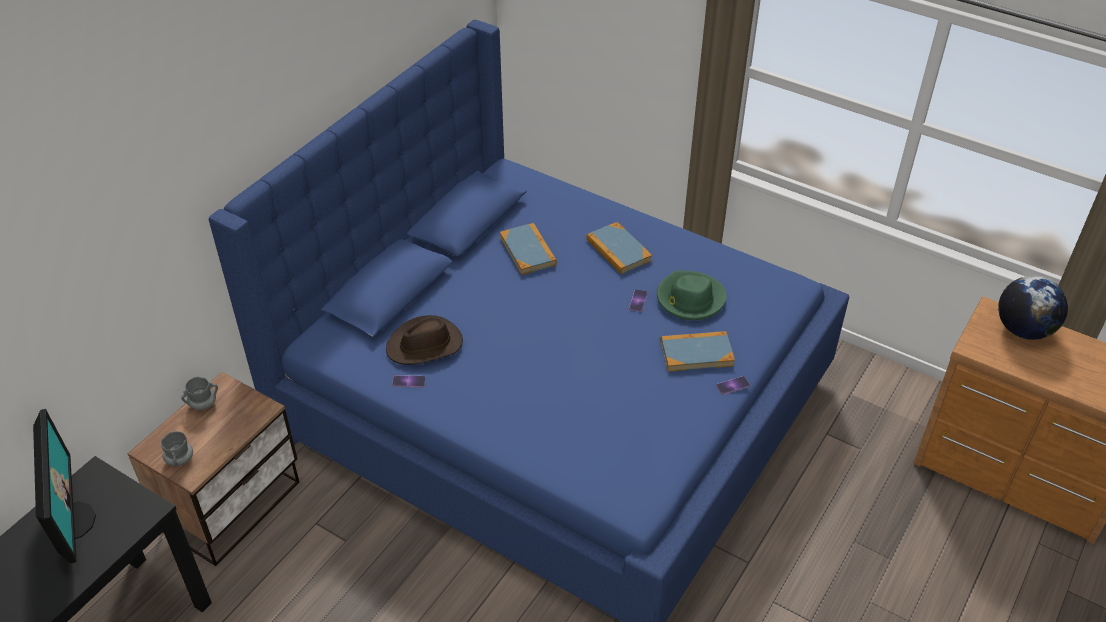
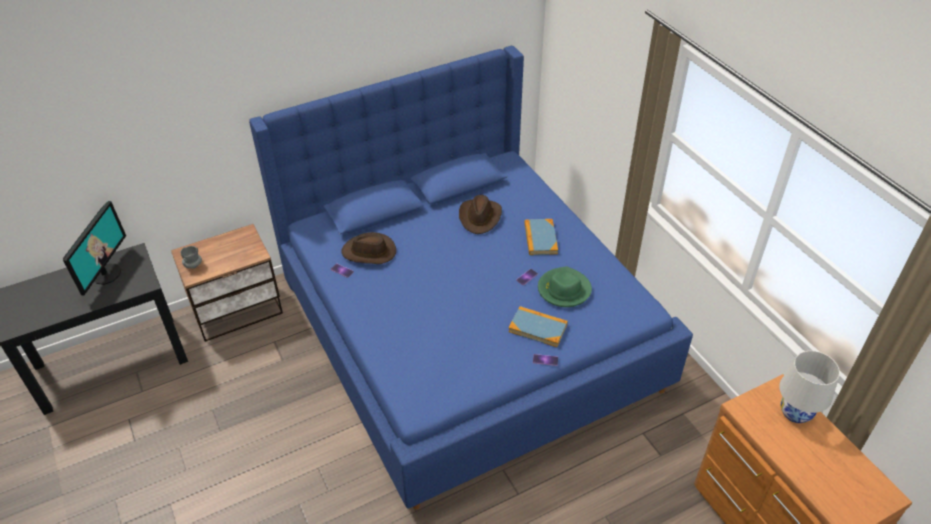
camera: 30 degrees right, 0 degrees up
(203, 404) = (229, 238): grey mug -> none
(528, 251) = (480, 217): book -> brown hat
(1023, 330) = (795, 412): globe -> white table lamp

